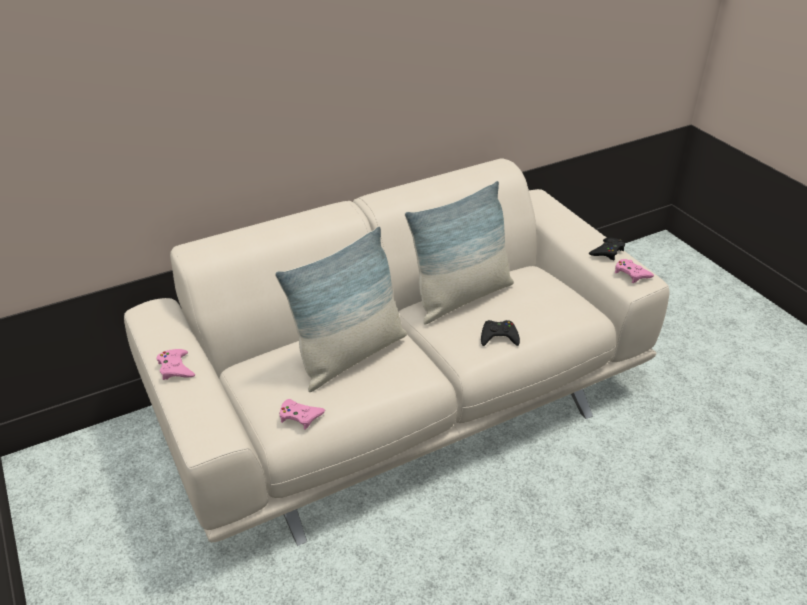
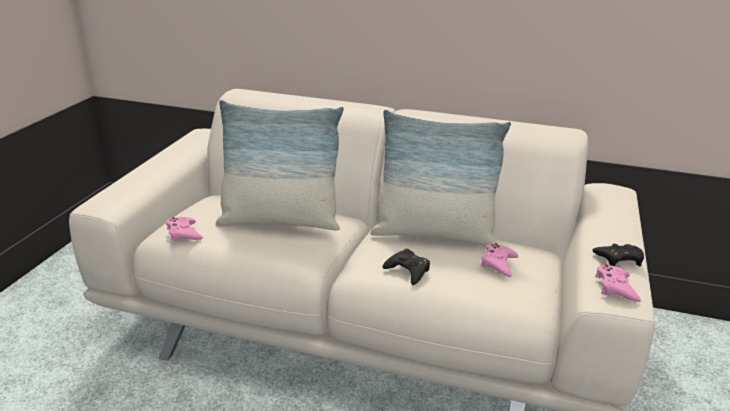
camera: 45 degrees right, 10 degrees down
(176, 368) = (158, 163): pink game controller -> pink game controller (498, 263)

